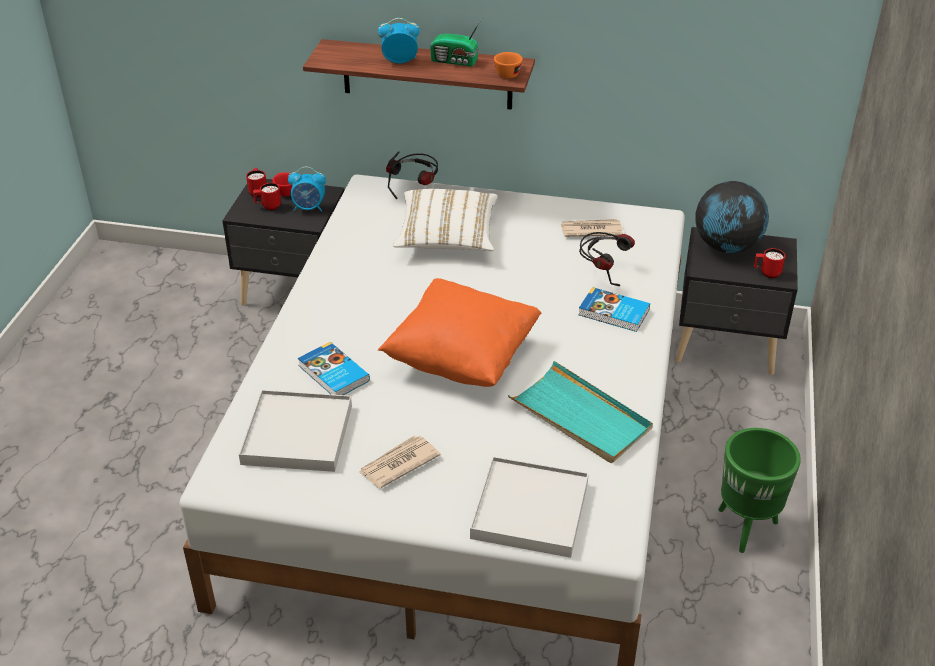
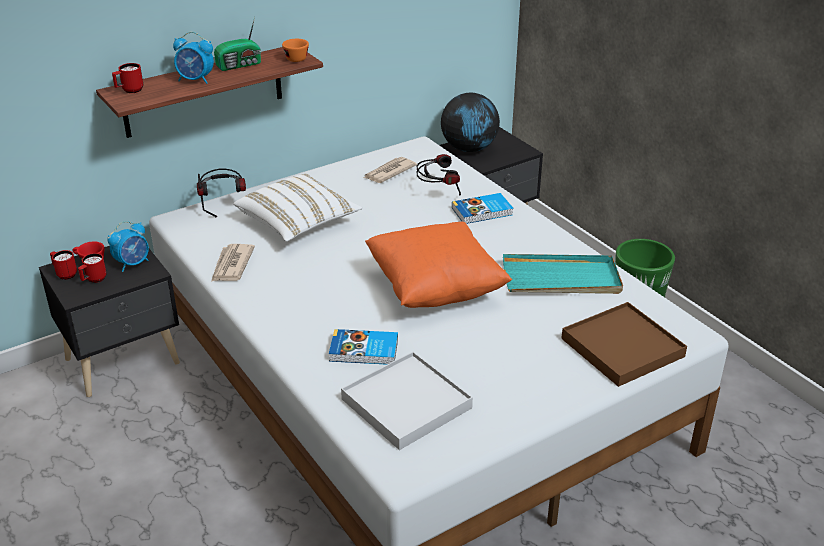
camera: 45 degrees left, 5 degrees down
(398, 464) = (503, 375): newspaper -> newspaper (231, 265)
(399, 61) = (196, 80): alarm clock -> alarm clock turned 120 degrees counterclockwise
(530, 511) = (622, 347): white tray -> brown tray
(767, 273) = (514, 152): red mug -> red mug (129, 91)

